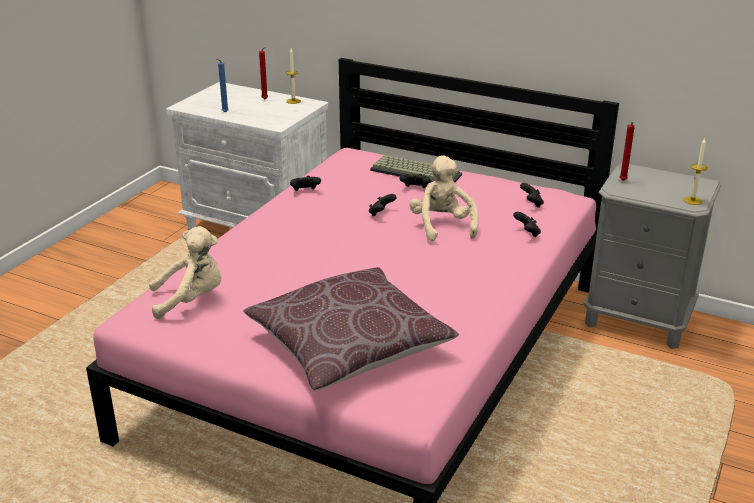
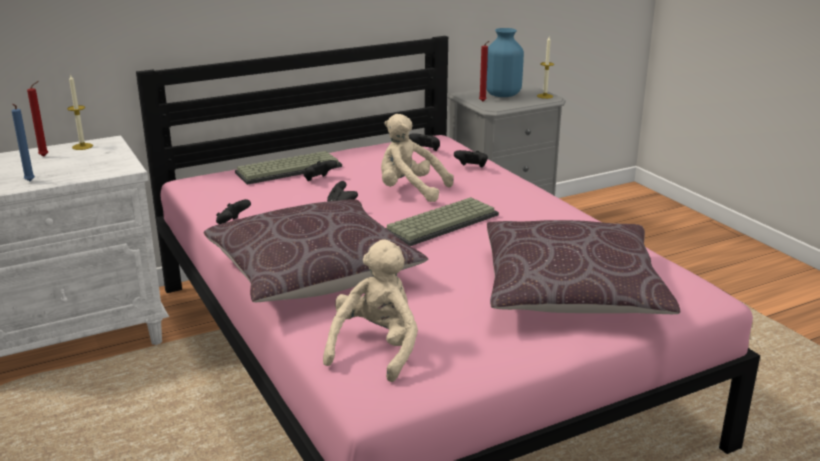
camera: 55 degrees left, 5 degrees down
(267, 243) = (313, 273): none -> brown pillow
(402, 257) = (441, 222): none -> keyboard
(659, 182) = (502, 94): none -> blue vase

